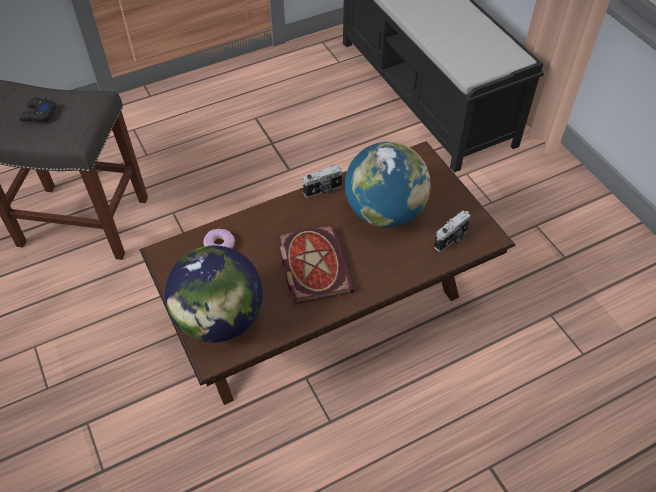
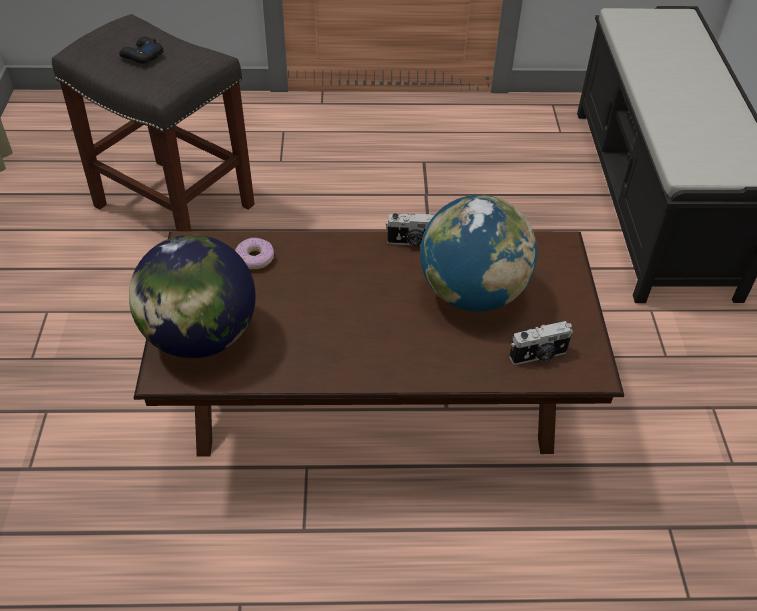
camera: 25 degrees right, 5 degrees down
(312, 265) = (345, 319): book -> none

